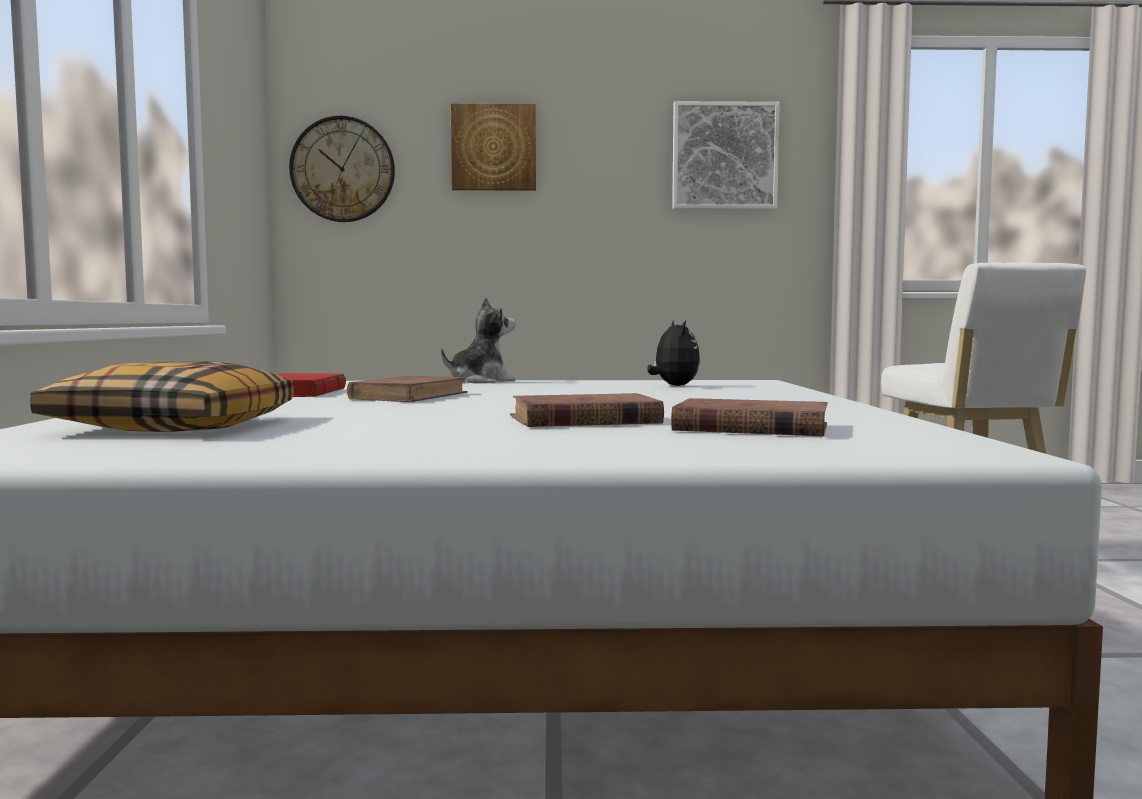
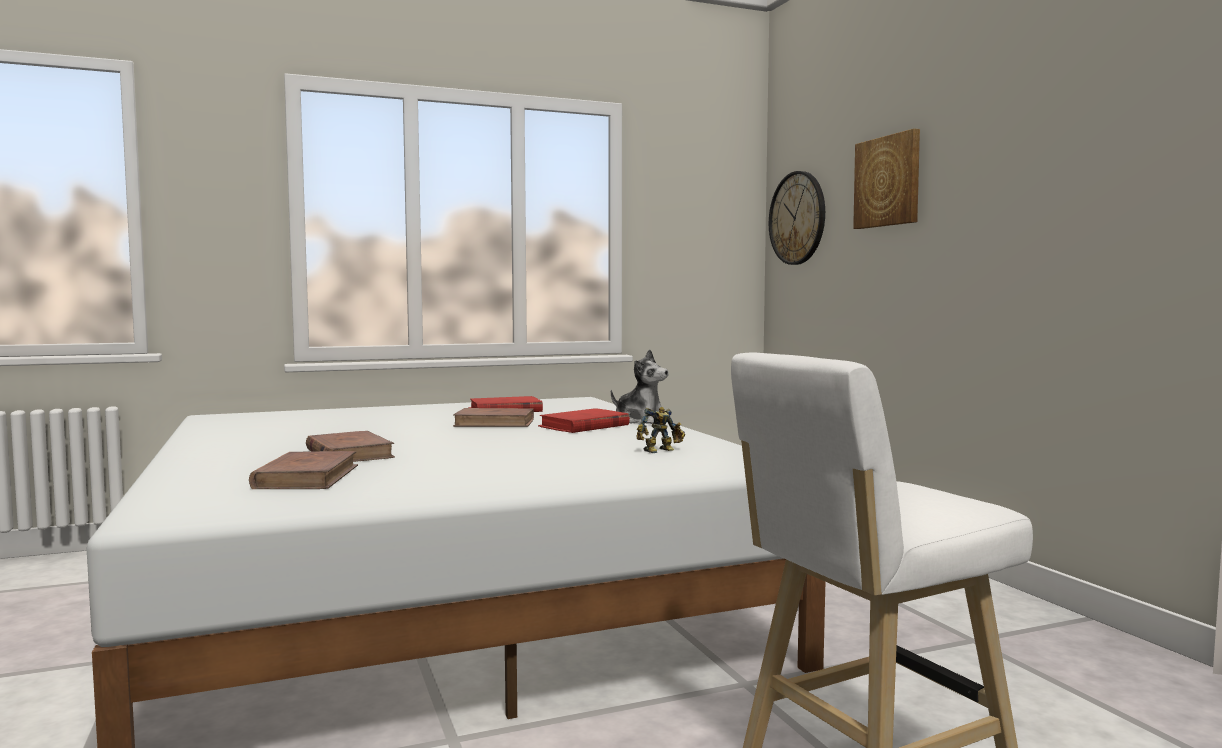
camera: 70 degrees right, 0 degrees up
(174, 426) = (312, 419): pillow -> none
(489, 387) = (584, 426): none -> red book
(673, 386) = (661, 451): plush toy -> toy robot
(724, 156) = (1109, 150): picture -> none

